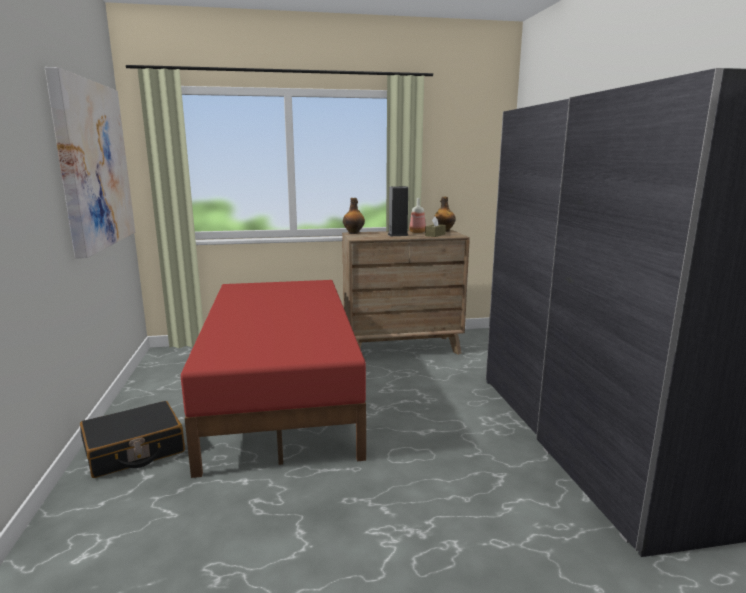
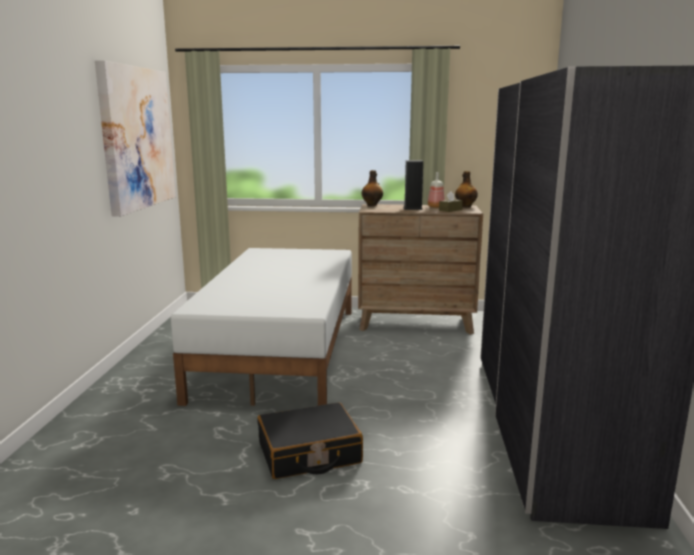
camera: 15 degrees right, 0 degrees up
(134, 450) = (143, 380): black suitcase -> black suitcase (309, 453)
(282, 392) = (282, 350): red bed -> white bed

